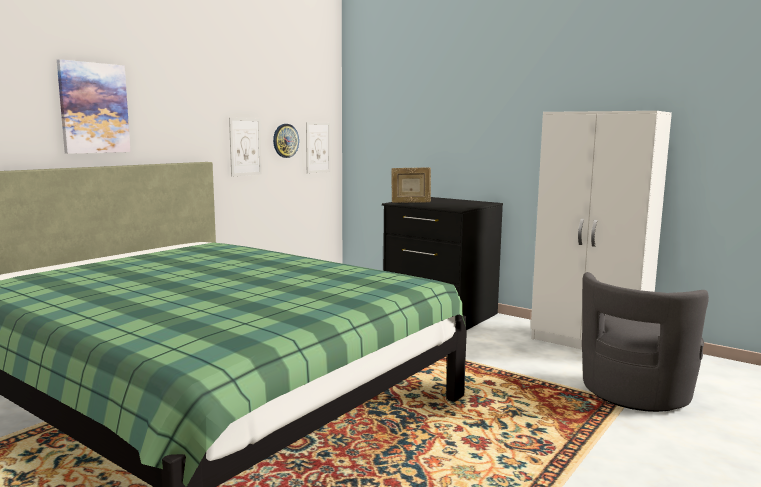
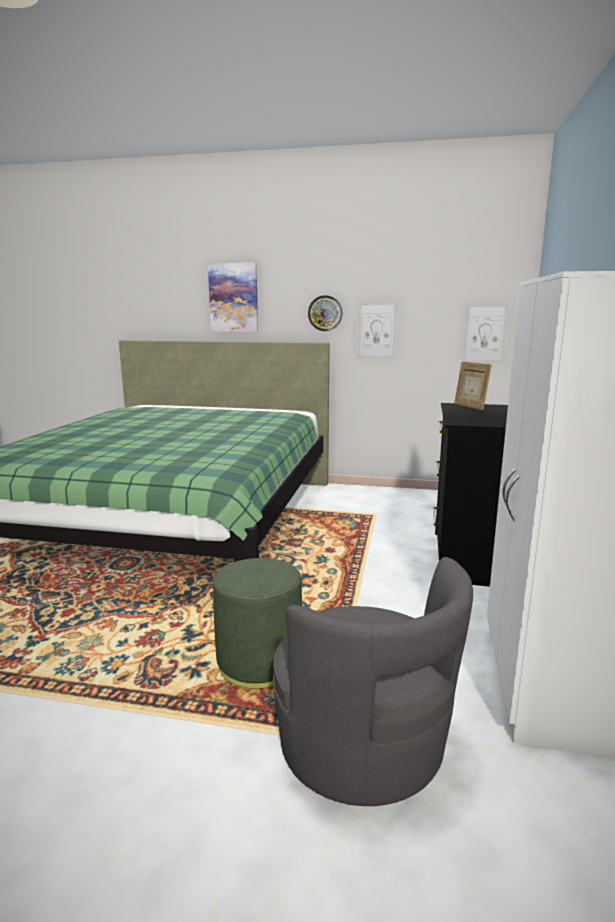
camera: 65 degrees right, 5 degrees up
(285, 140) = (433, 325): wall clock -> wall clock (325, 313)
(534, 406) = (259, 662): none -> green ottoman
(634, 393) = (364, 747): grey armchair -> grey armchair turned 135 degrees counterclockwise

